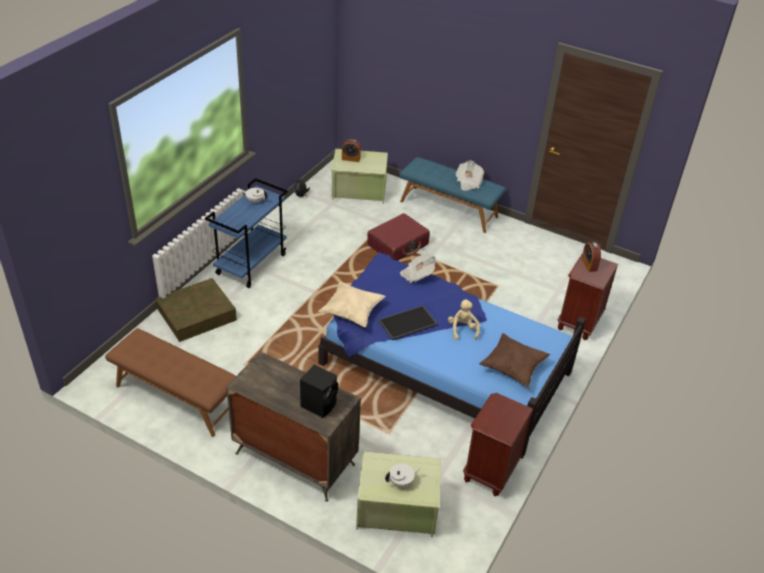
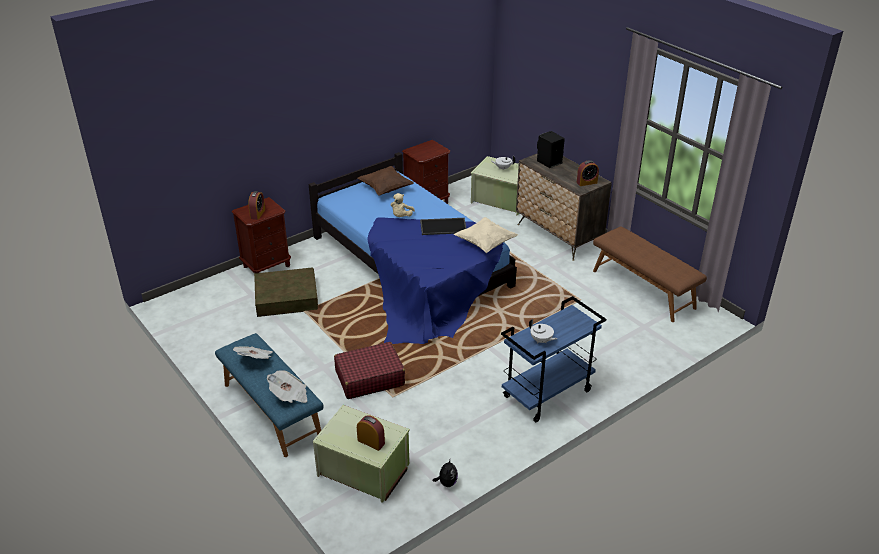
camera: 155 degrees left, 5 degrees down
(197, 314) = (617, 352): brown storage box -> brown storage box (286, 297)
(258, 376) = (586, 182): none -> alarm clock
(417, 275) = (407, 257): newspaper -> newspaper (289, 395)

